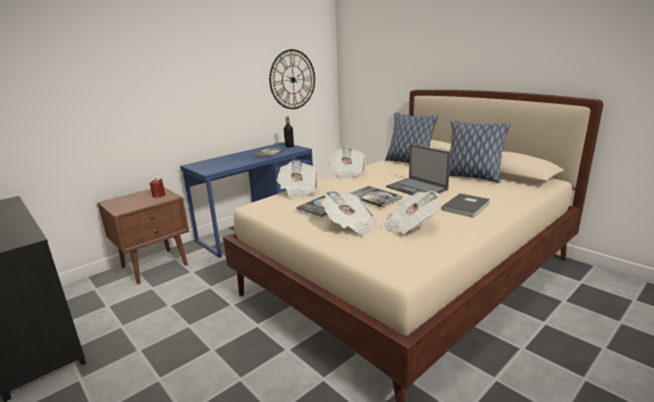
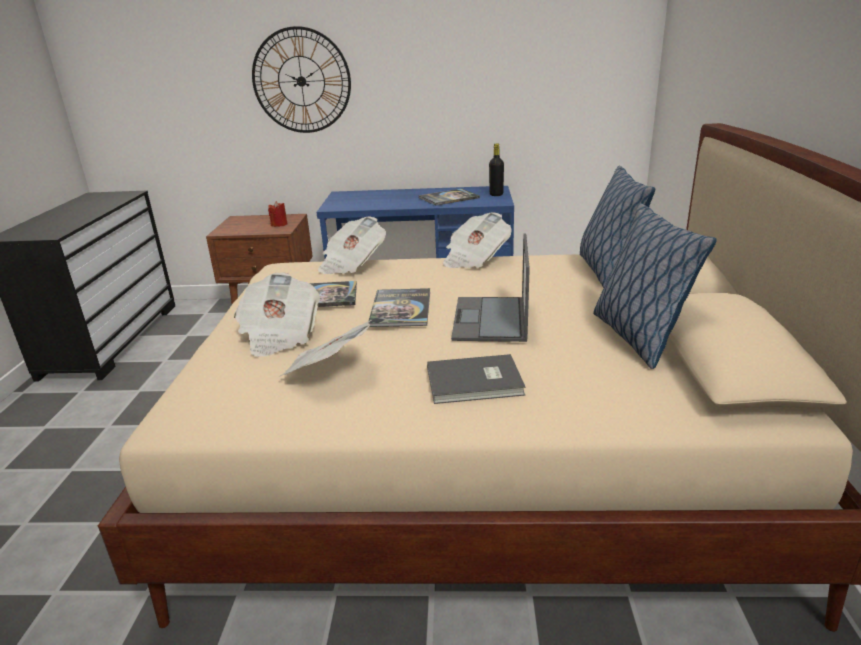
camera: 45 degrees right, 5 degrees up
(293, 79) = (546, 79): wall clock -> wall clock (301, 81)

